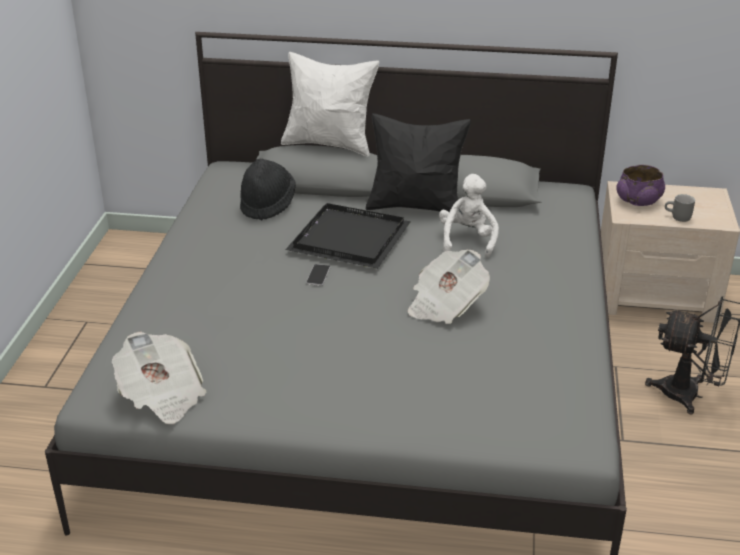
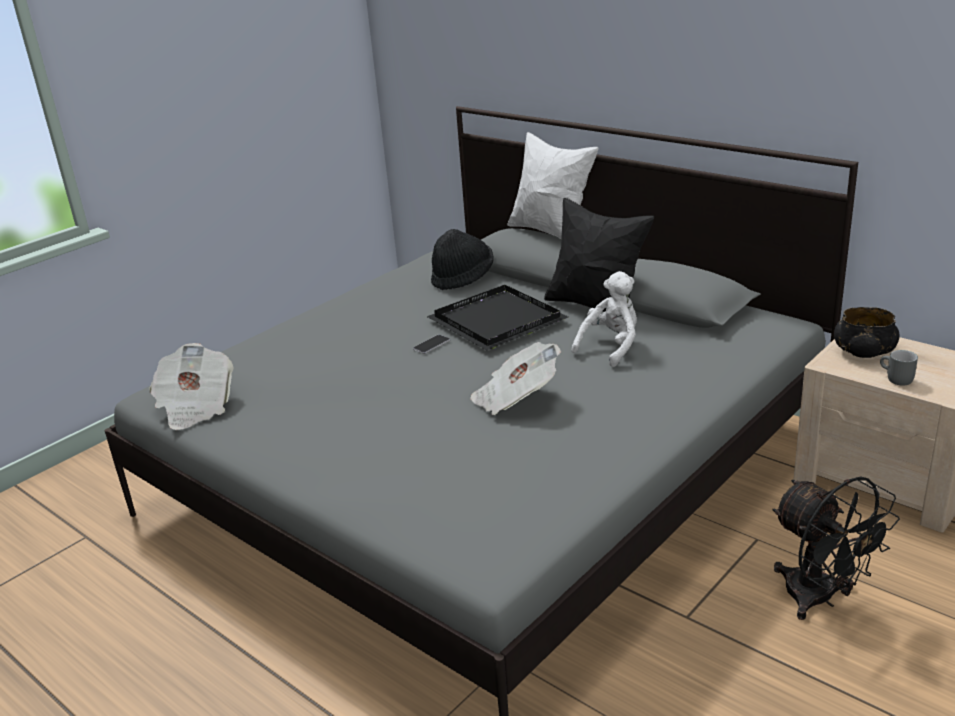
camera: 35 degrees right, 5 degrees down
(638, 201) = (864, 352): purple bowl -> black bowl

